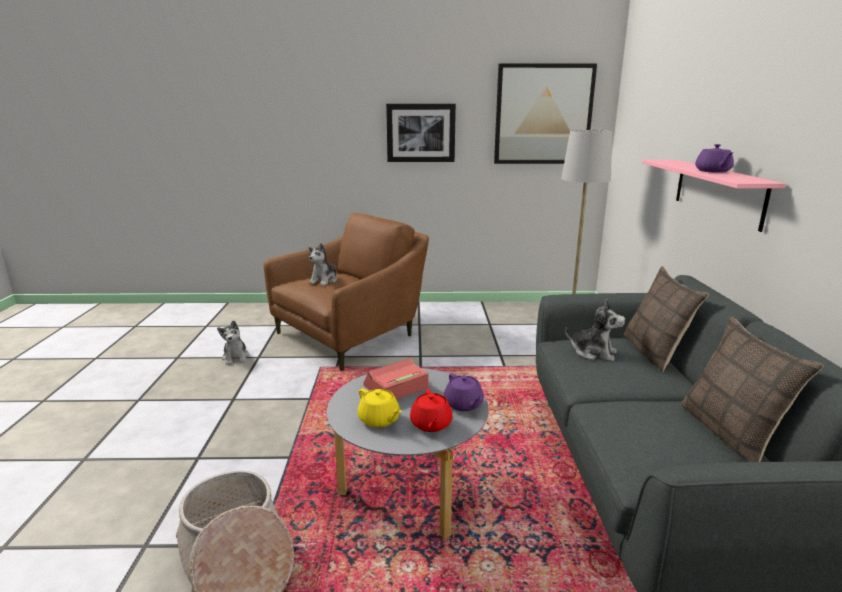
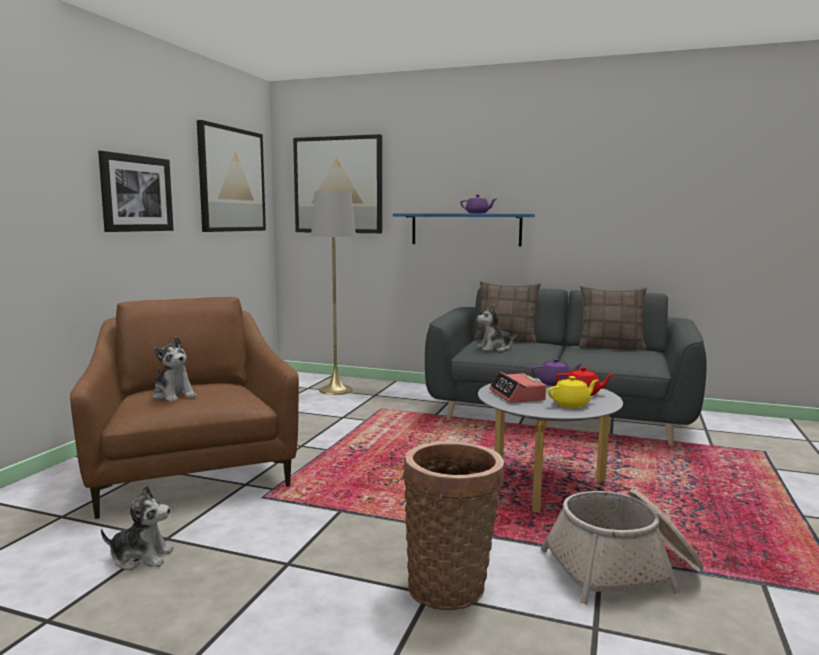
camera: 70 degrees left, 10 degrees down
(207, 465) = (451, 586): none -> basket
(593, 353) = (495, 348): plush toy -> plush toy turned 150 degrees counterclockwise
(645, 119) = (338, 185): none -> picture
(717, 192) = (465, 229): pink shelf -> blue shelf

